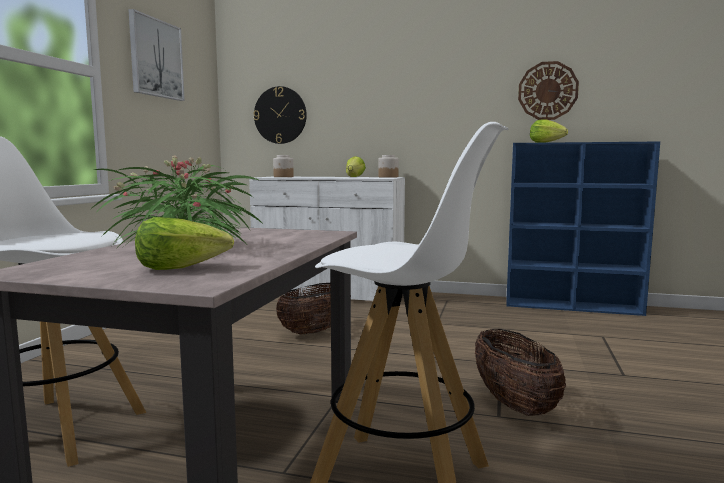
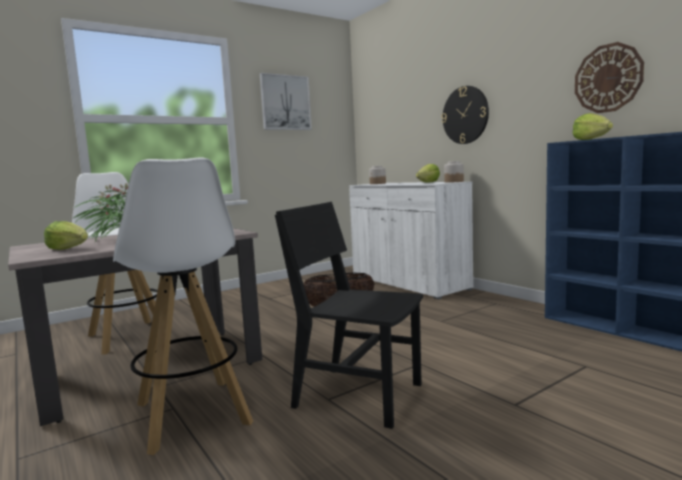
camera: 40 degrees right, 0 degrees up
(280, 115) = (388, 132): wall clock -> wall clock (465, 115)
(514, 404) = (358, 395): basket -> black chair

